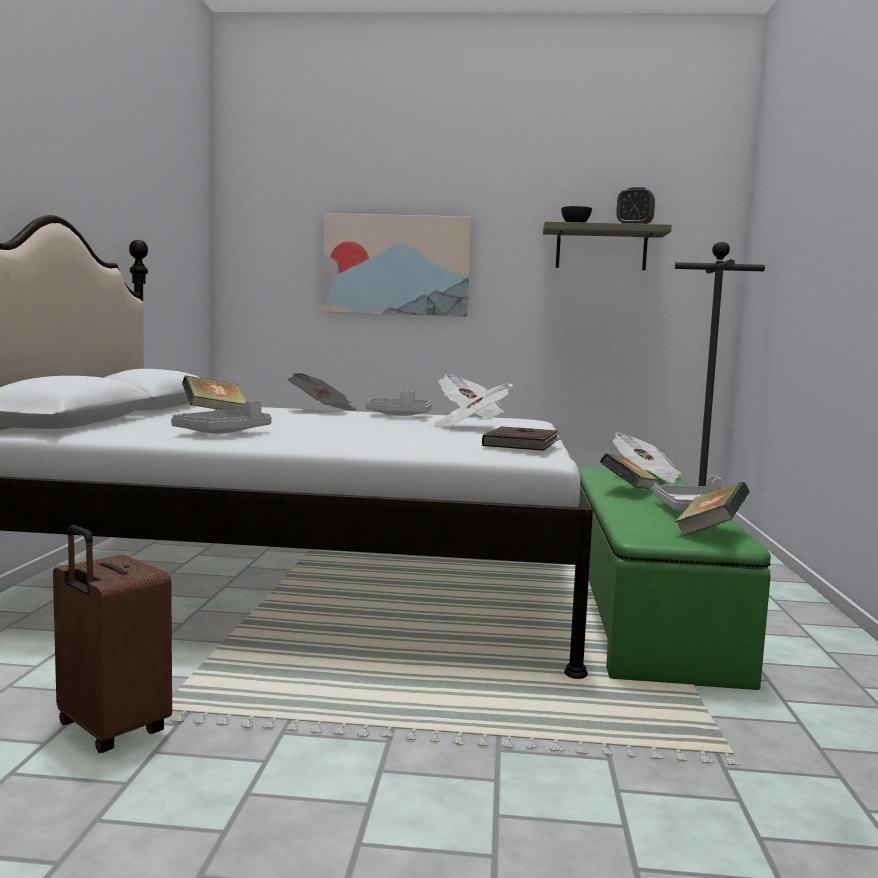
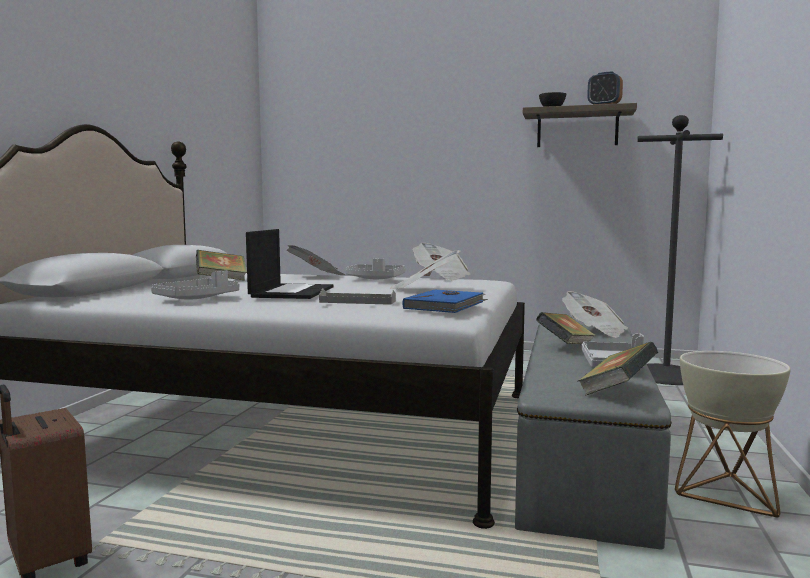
camera: 10 degrees right, 0 degrees up
(328, 427) = (292, 292): none -> laptop
(396, 265) = (403, 152): picture -> none
(423, 438) = (357, 301): none -> grey tray
(523, 443) = (446, 305): brown book -> blue book
(643, 606) = (581, 452): green bench -> grey bench
(797, 640) = (723, 494): none -> planter

